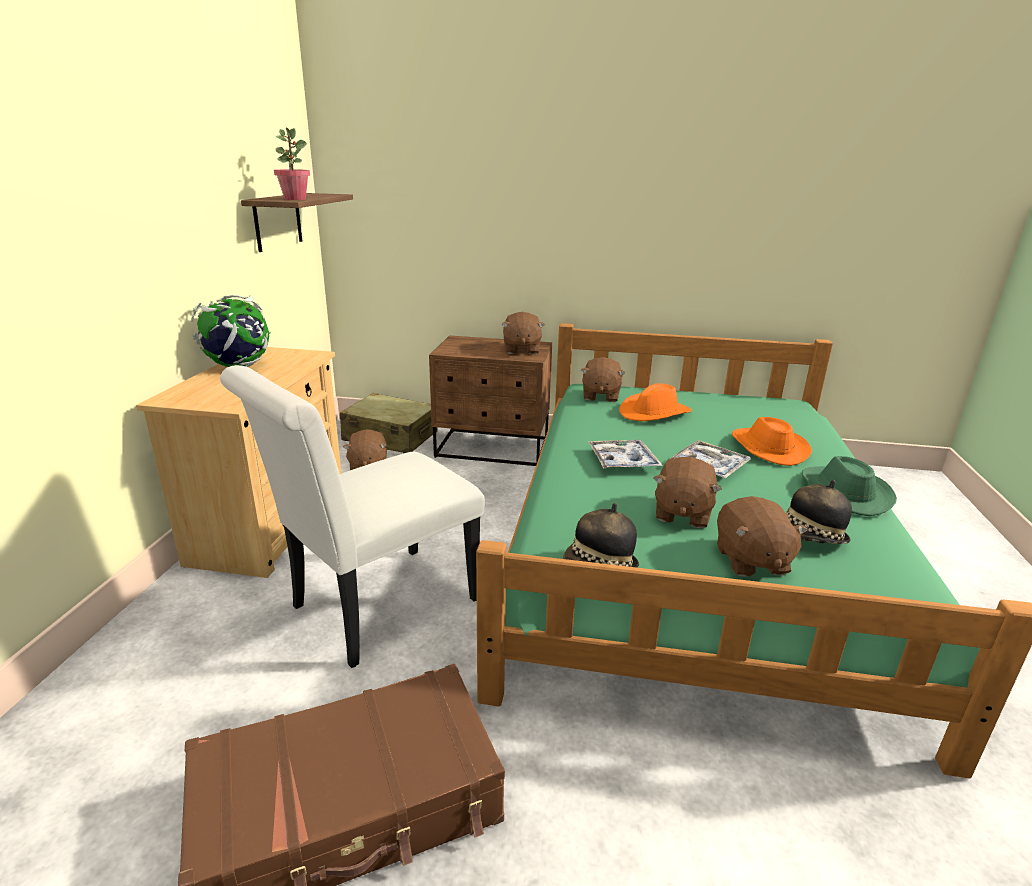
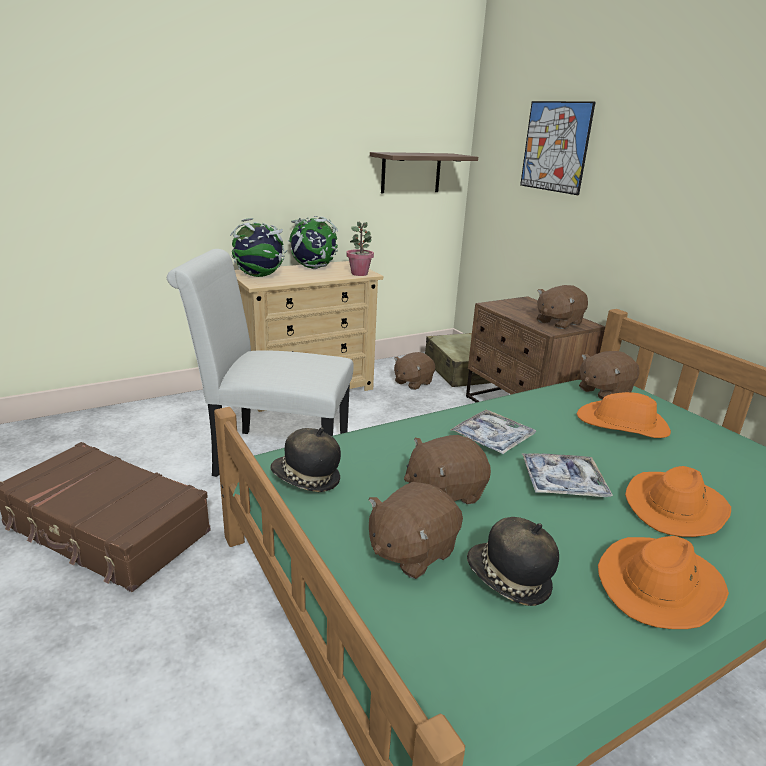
camera: 50 degrees right, 0 degrees up
(205, 396) = (259, 276): none -> globe
(295, 199) = (404, 154): potted plant -> potted plant (359, 273)
(447, 178) = (555, 147): none -> picture
(843, 492) = (660, 585): green hat -> orange hat

